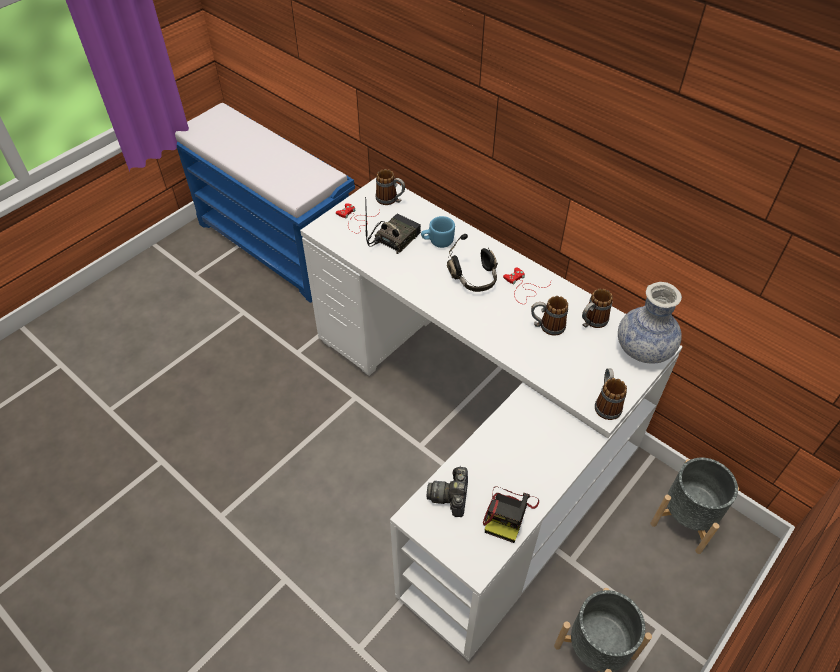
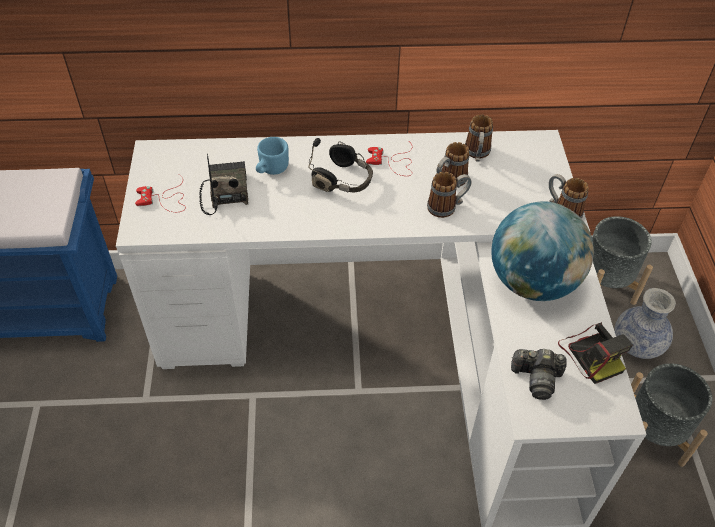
camera: 45 degrees left, 0 degrees up
(390, 200) = (178, 159): mug -> mug (447, 207)
(450, 496) = (536, 378): camera -> camera turned 45 degrees counterclockwise
(528, 436) = (533, 282): none -> globe
(643, 349) = (536, 150): vase -> vase (637, 344)

